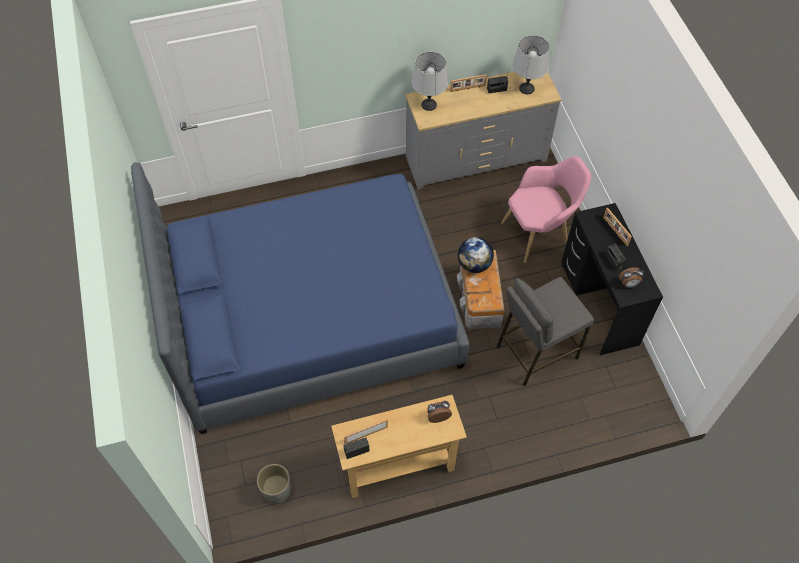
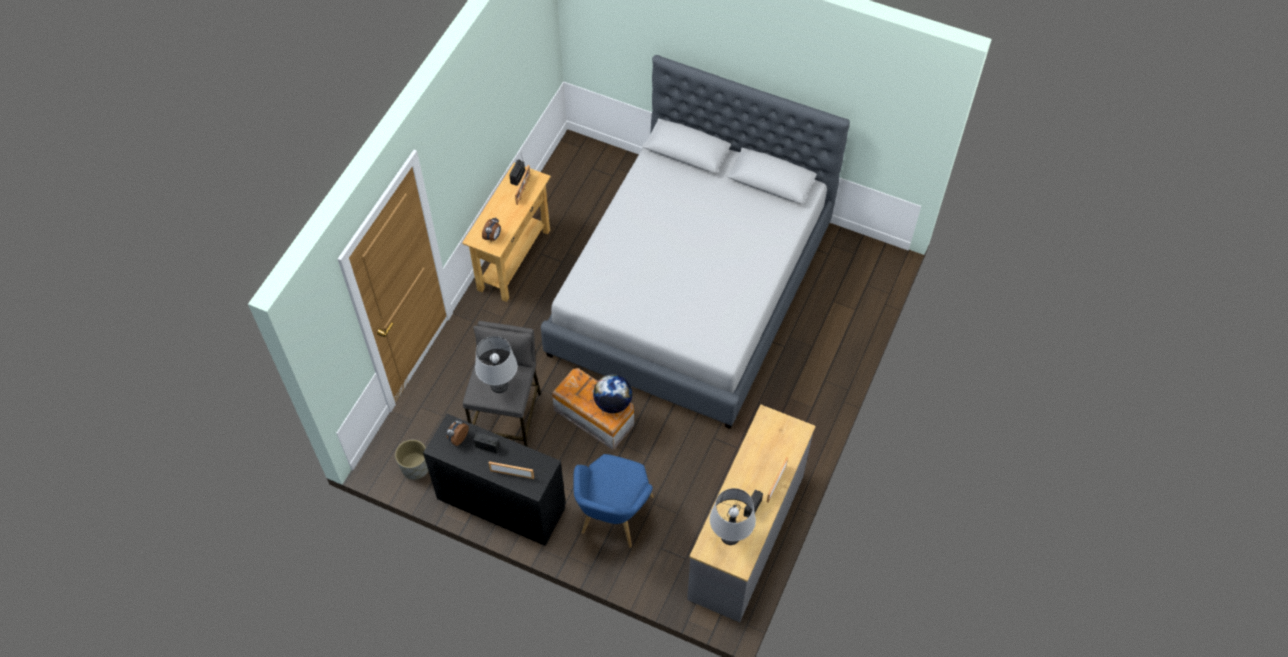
camera: 130 degrees right, 0 degrees up
(276, 490) = (570, 182): grey planter -> grey planter (415, 467)
(312, 316) = (691, 289): blue bed -> grey bed
(428, 105) = (783, 433): grey table lamp -> grey table lamp (499, 384)
(539, 233) = (613, 519): pink armchair -> blue armchair

